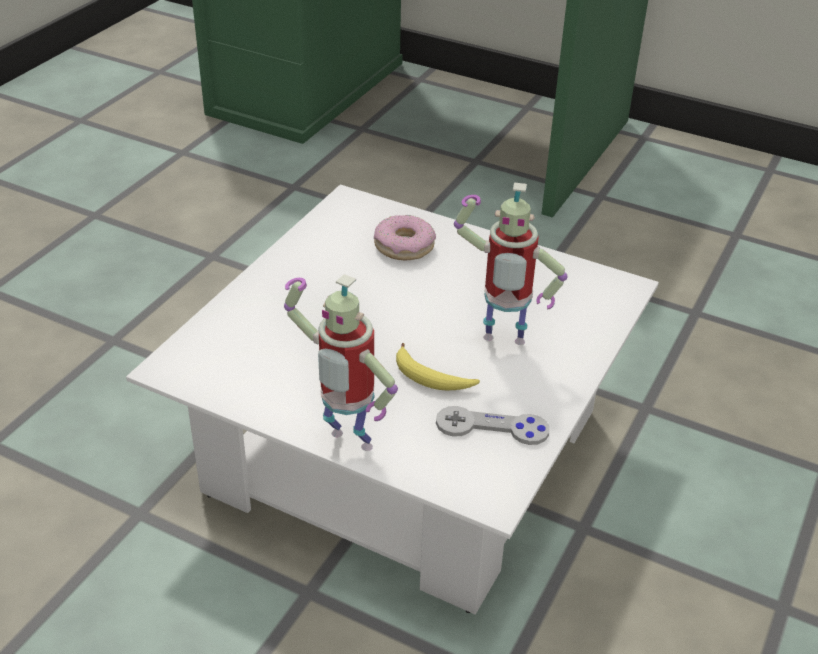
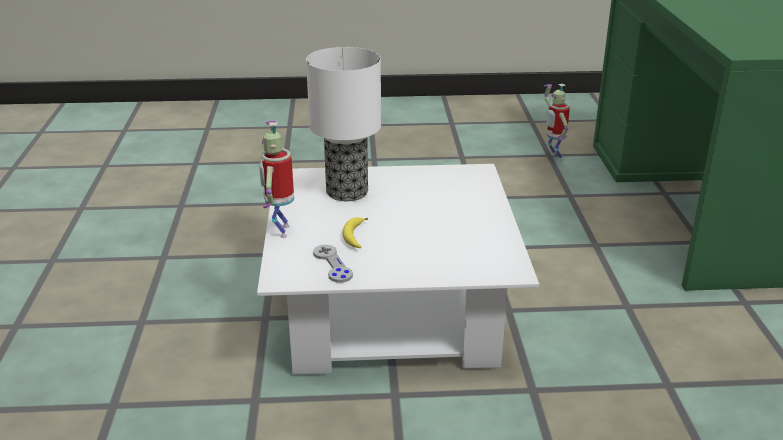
camera: 60 degrees right, 10 degrees down
(292, 333) = (348, 192): none -> table lamp
(404, 246) = (460, 196): donut -> none
(502, 343) = (407, 248): toy robot -> toy robot (553, 157)

